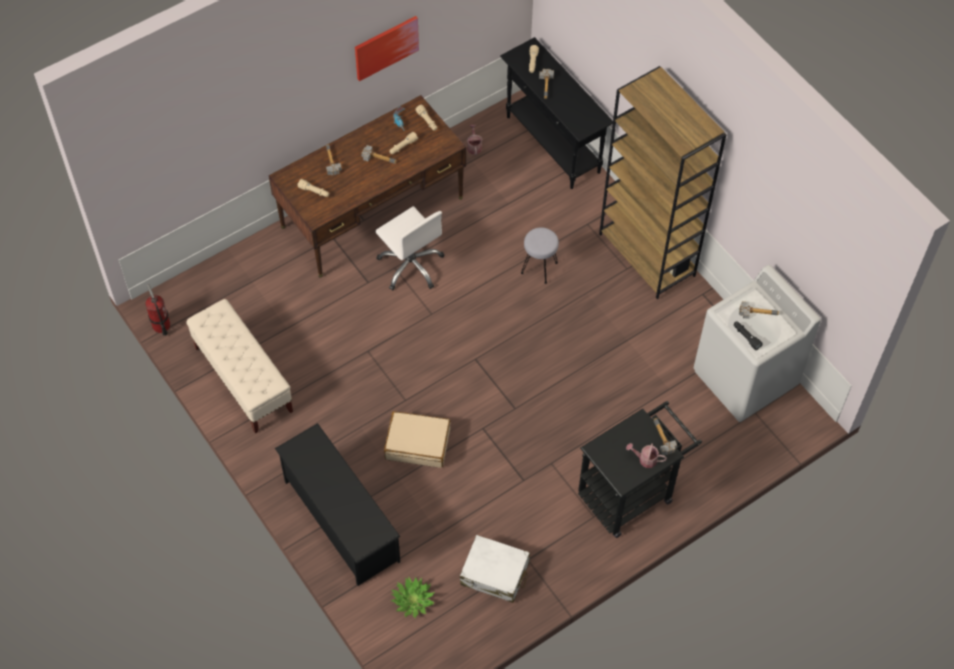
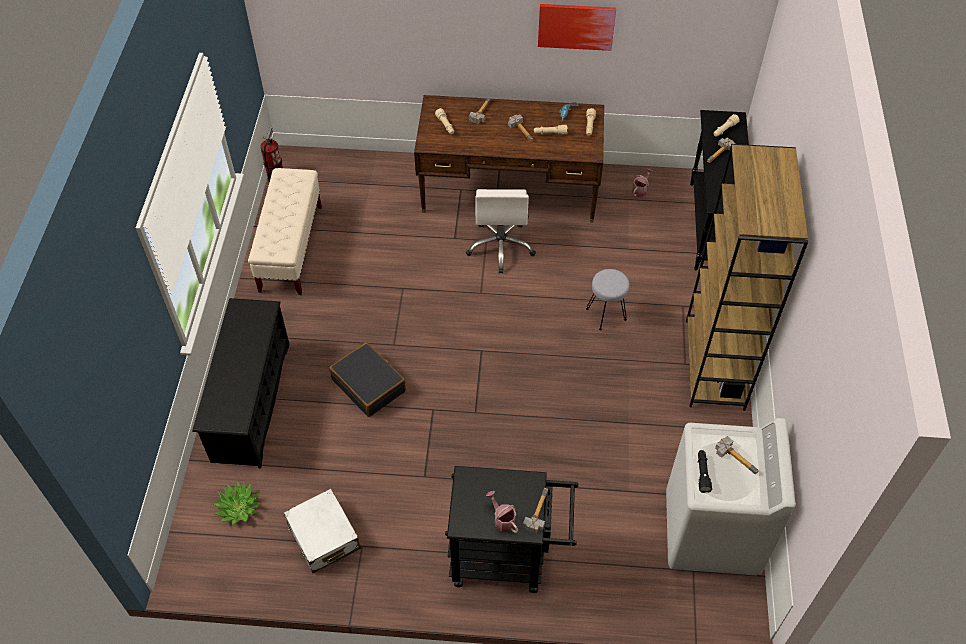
camera: 40 degrees right, 5 degrees down
(418, 444) = (369, 385): beige suitcase -> black suitcase

